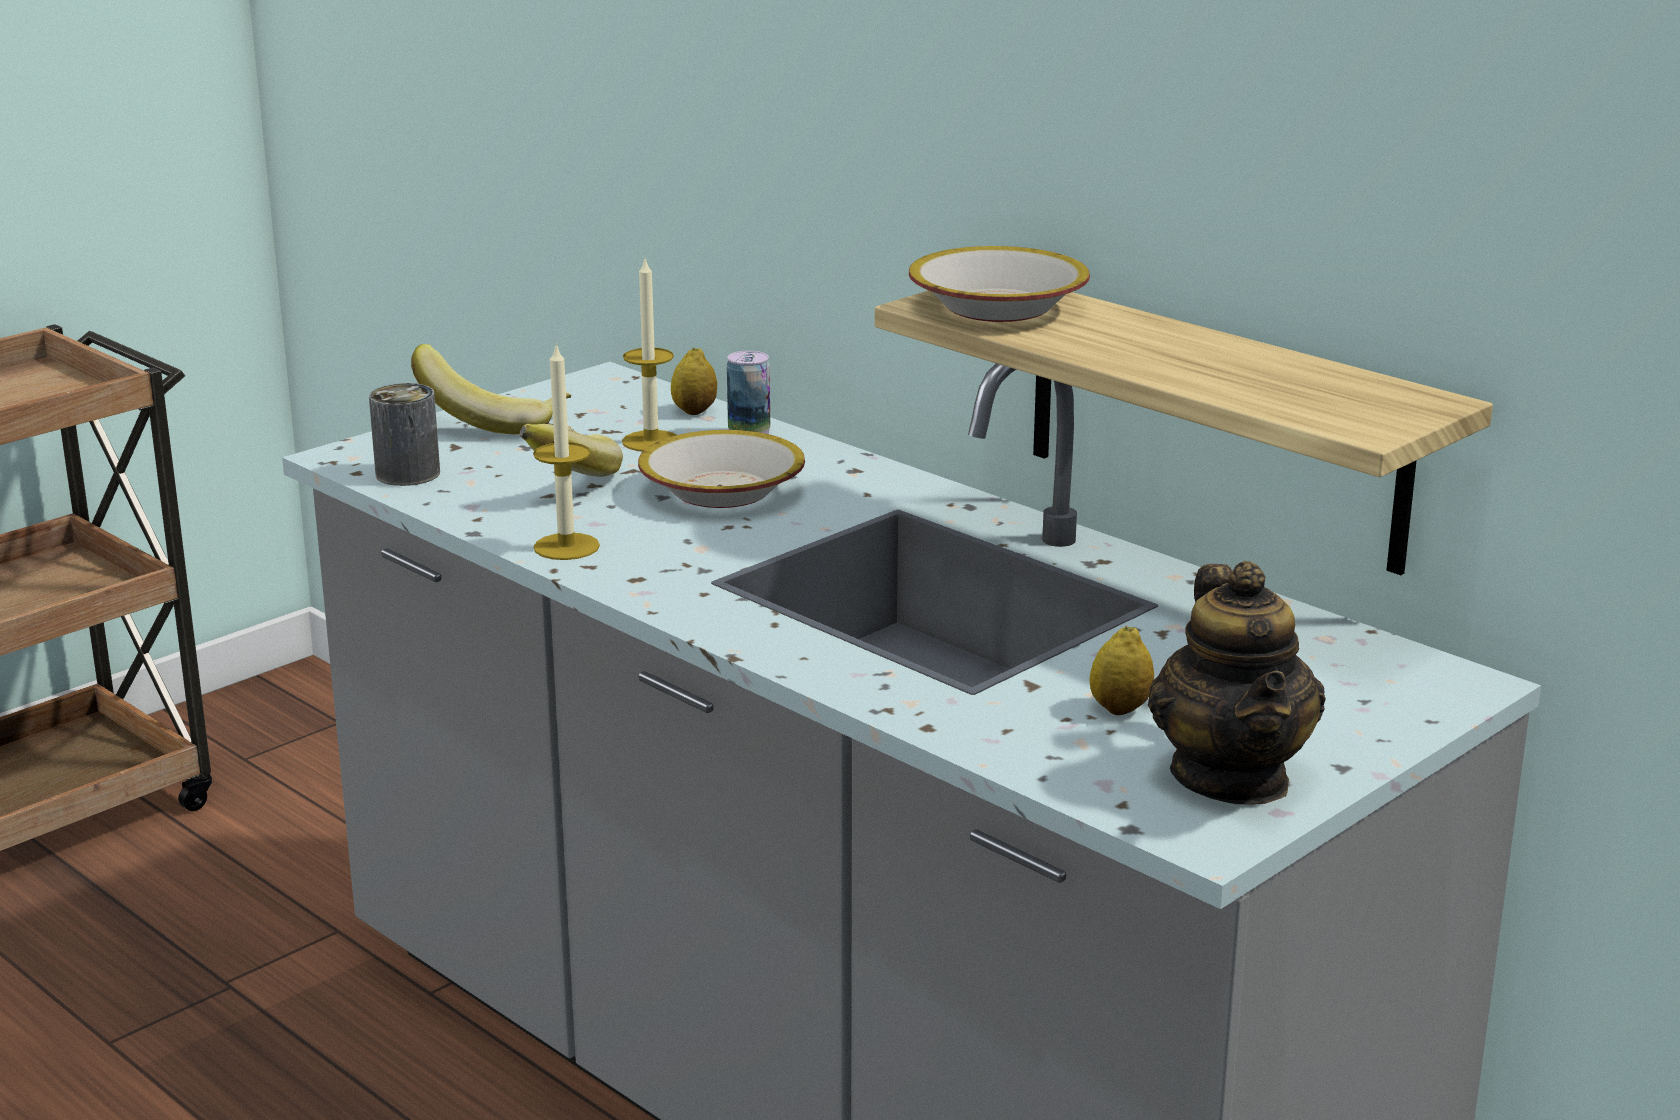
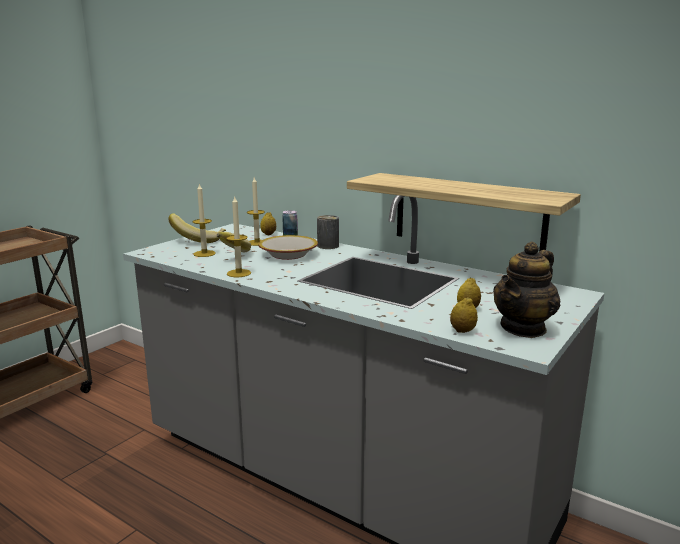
camera: 10 degrees left, 5 degrees down
(408, 474) = (172, 255): can -> can (328, 246)
(496, 472) = (204, 253): none -> candle
(996, 307) = (389, 179): bowl -> none
(1066, 772) = (462, 331): none -> lemon
(1231, 778) = (523, 328): teapot -> teapot turned 60 degrees clockwise

